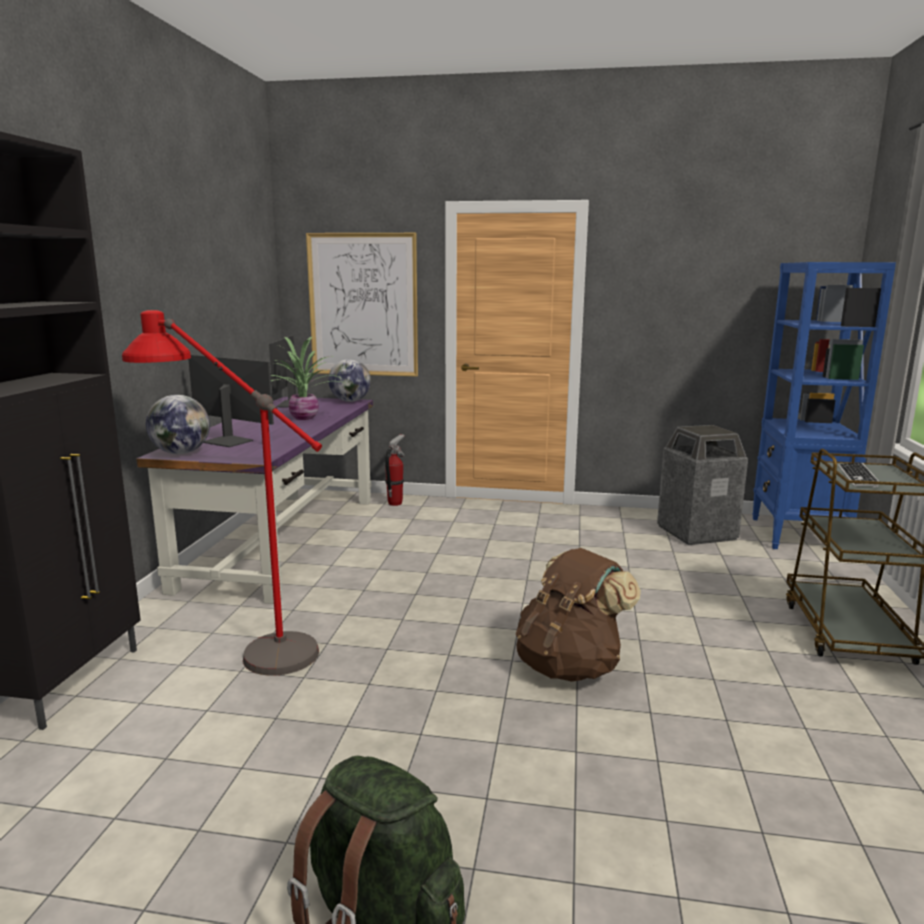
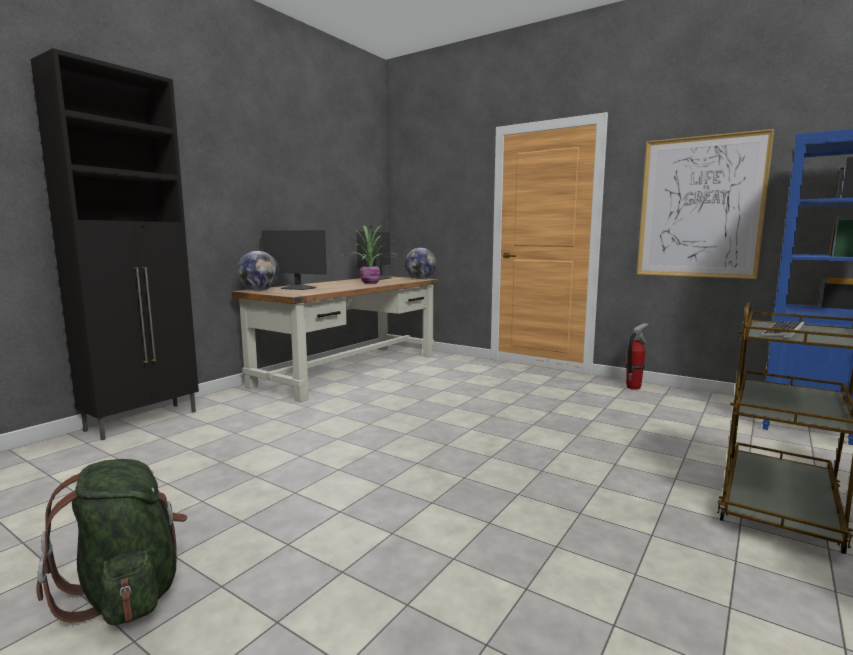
camera: 25 degrees right, 5 degrees down
(228, 441) = (298, 288): monitor -> monitor turned 150 degrees clockwise
(241, 642) = (254, 418): red floor lamp -> none
(284, 539) = (350, 369): purple desk -> brown desk
(363, 305) = (438, 210): picture -> picture (700, 207)
(395, 503) = (448, 359): fire extinguisher -> fire extinguisher (633, 387)
(570, 666) = (458, 476): brown backpack -> none
(696, 533) = (688, 406): trash can -> none

